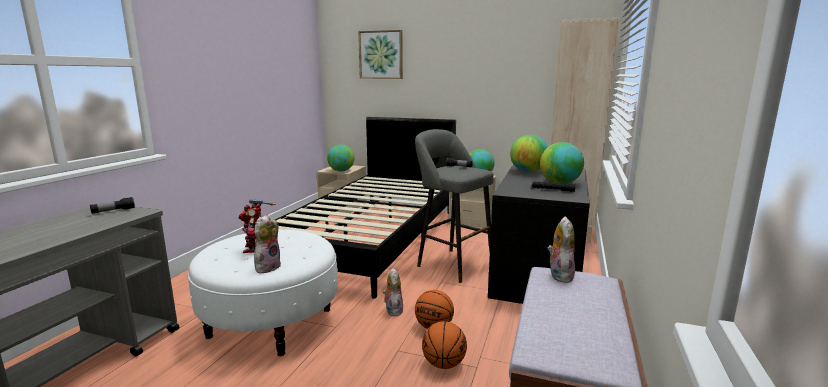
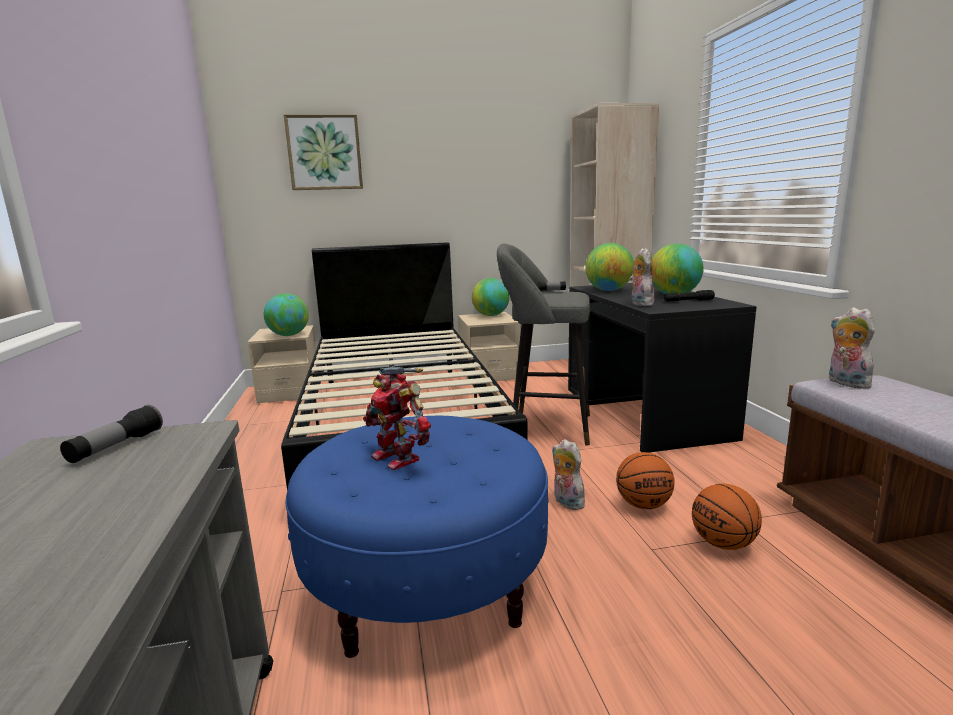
camera: 30 degrees left, 0 degrees up
(267, 267) = (481, 477): plush toy -> plush toy (640, 304)
(271, 322) = (427, 583): white ottoman -> blue ottoman

